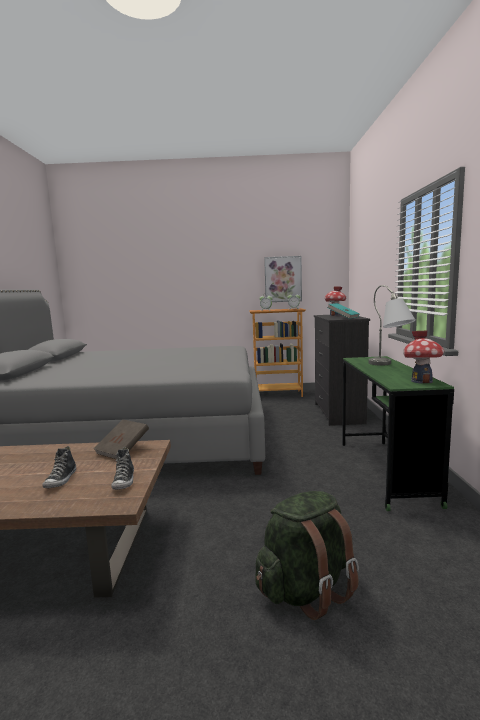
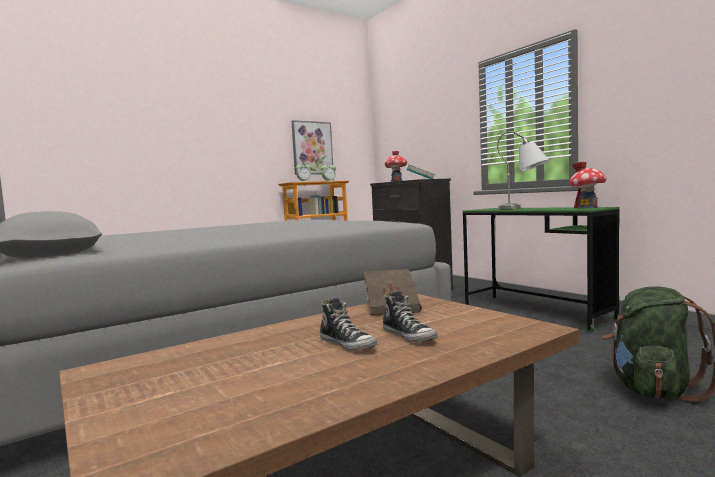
camera: 35 degrees left, 5 degrees down
(124, 481) = (483, 319): shoe -> shoe (348, 345)

